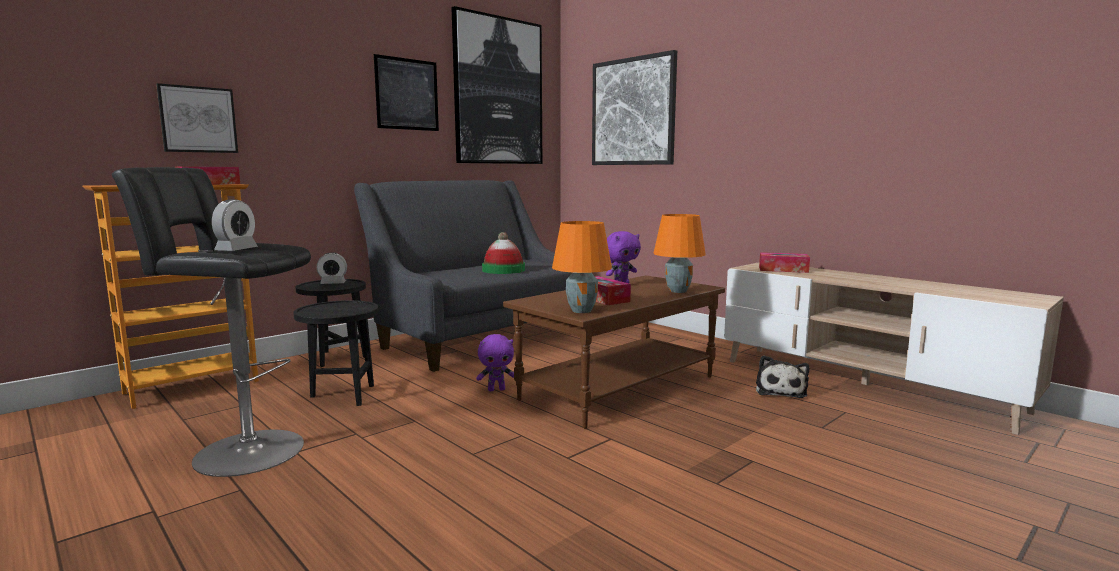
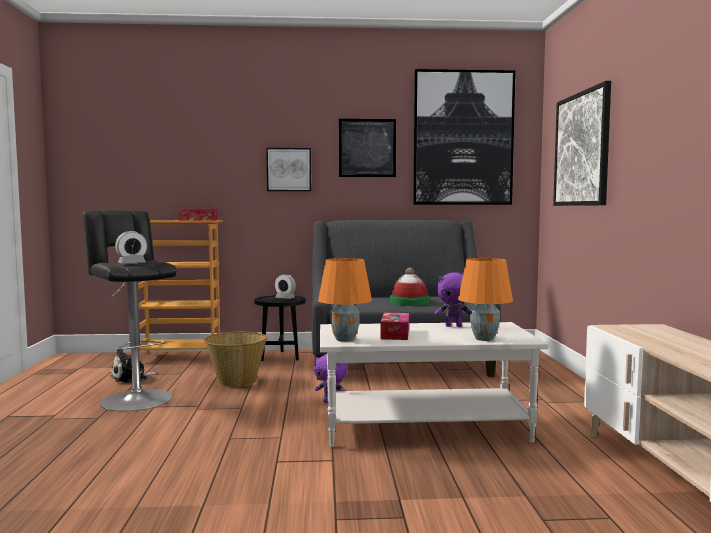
camera: 40 degrees right, 5 degrees down
(198, 119) = (208, 177): picture -> picture (289, 169)
(342, 395) = (236, 381): black side table -> basket
(618, 387) = (425, 426): brown coffee table -> white coffee table
(780, 390) = (581, 475): plush toy -> plush toy (131, 378)
(783, 269) = (648, 334): tissue box -> none

